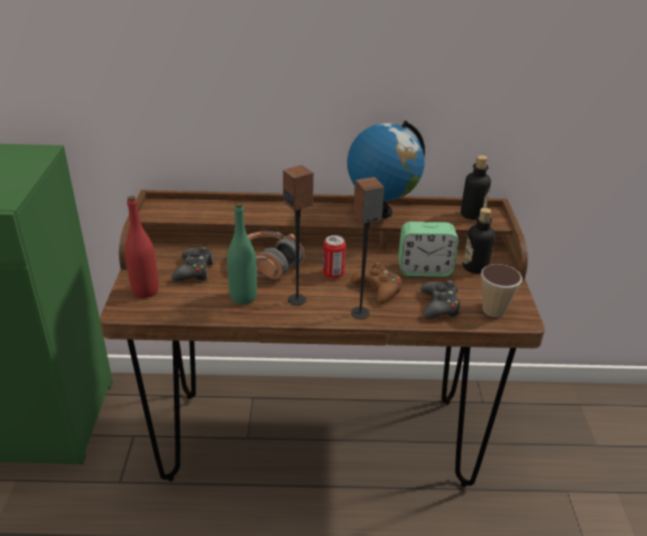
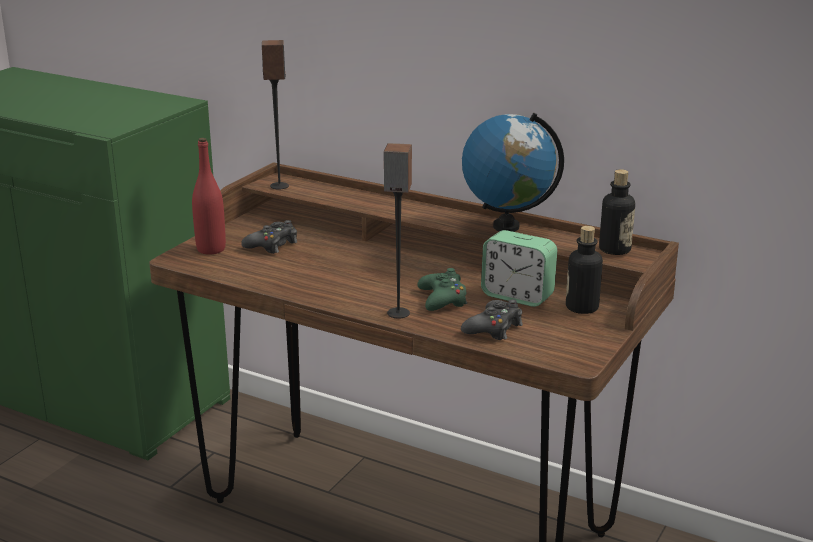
camera: 30 degrees right, 10 degrees down
(243, 297) = (295, 274): green bottle -> none
(268, 263) = (351, 254): headphones -> none
(297, 299) = (346, 288): speaker -> speaker (280, 186)
(333, 274) = (409, 277): can -> none
(378, 289) = (442, 299): brown game controller -> green game controller
(494, 310) = (554, 346): cup -> none

